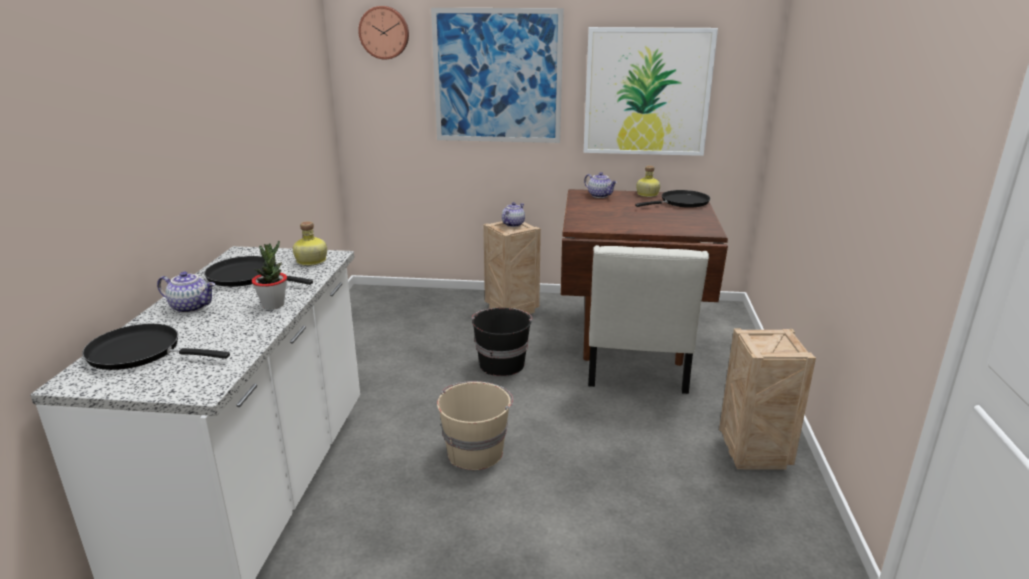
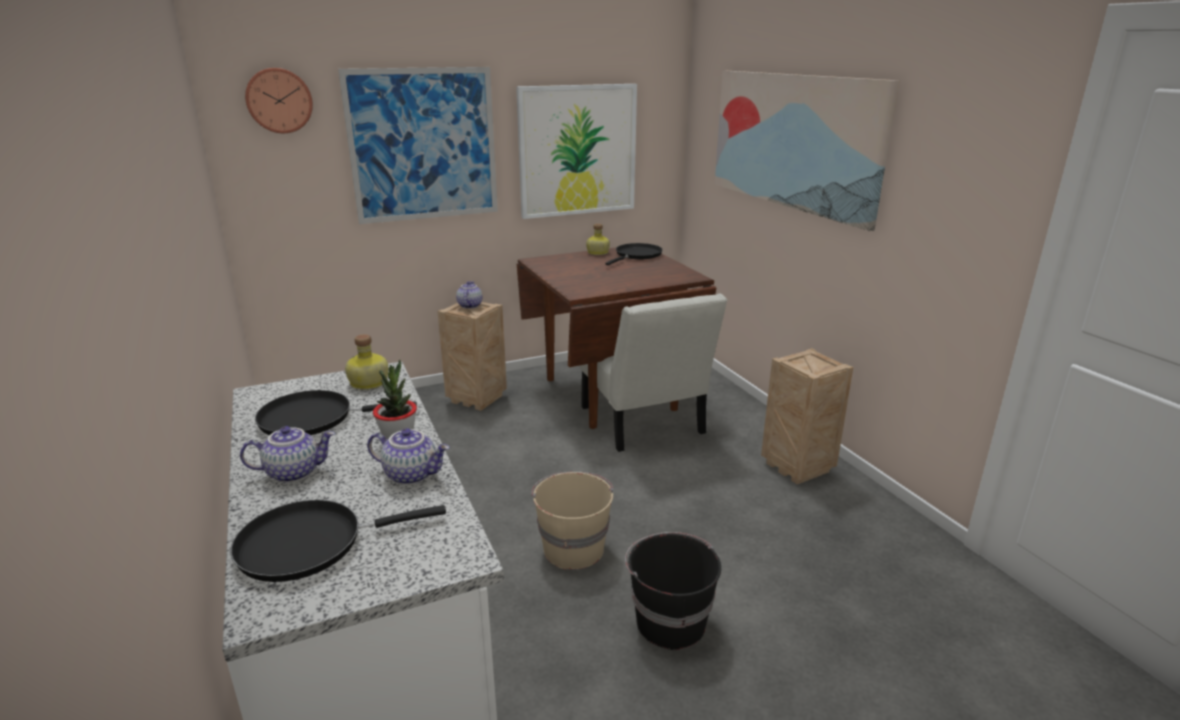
camera: 30 degrees left, 0 degrees up
(501, 363) = (517, 454): black bucket -> black bucket (669, 621)
(600, 195) = (557, 260): teapot -> teapot (412, 474)
(831, 98) = (792, 141): none -> picture

